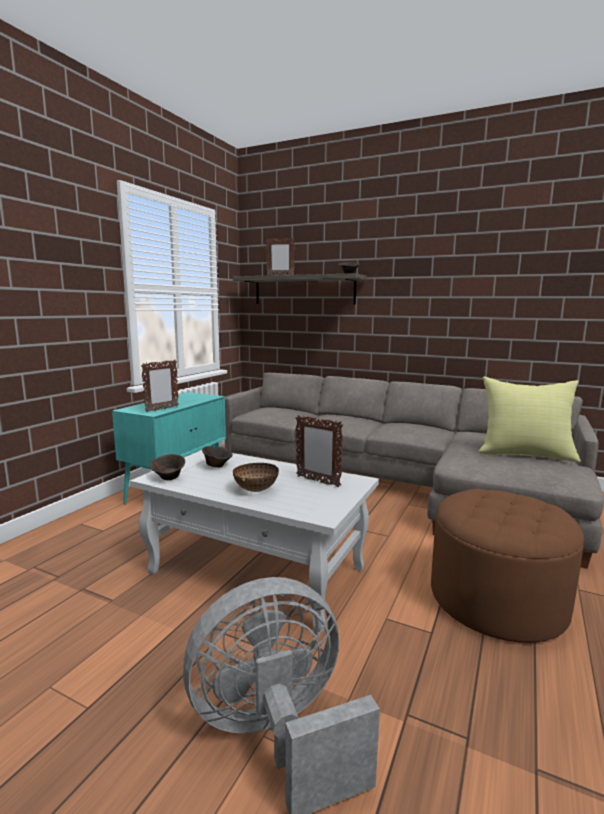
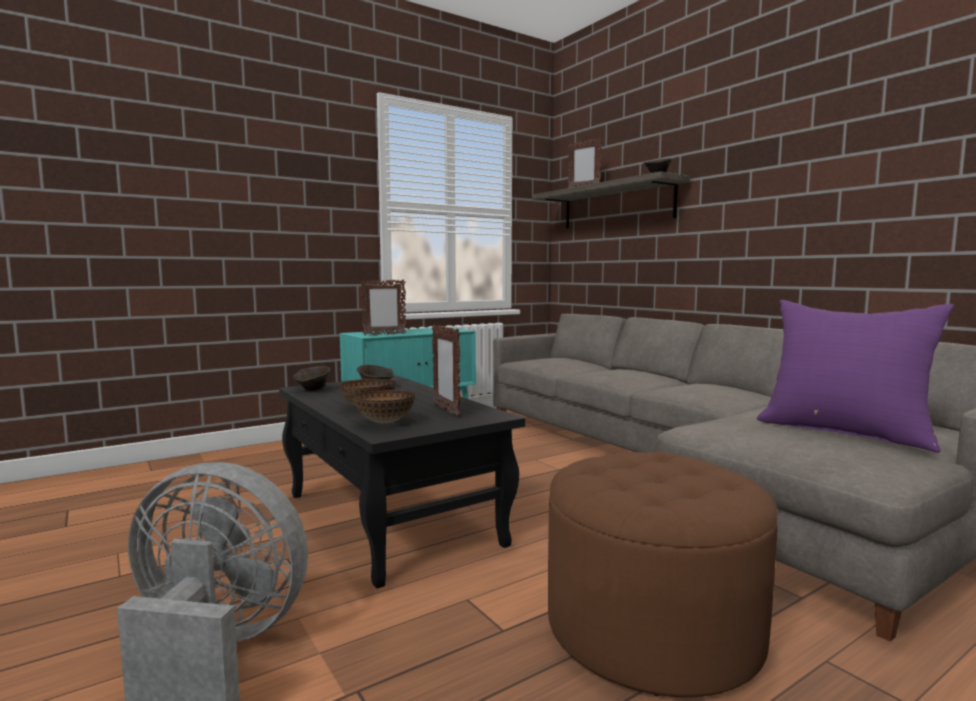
camera: 30 degrees right, 5 degrees down
(258, 571) = (391, 519): white coffee table -> black coffee table
(300, 503) = (385, 422): none -> bowl
(525, 454) = (845, 432): yellow pillow -> purple pillow

